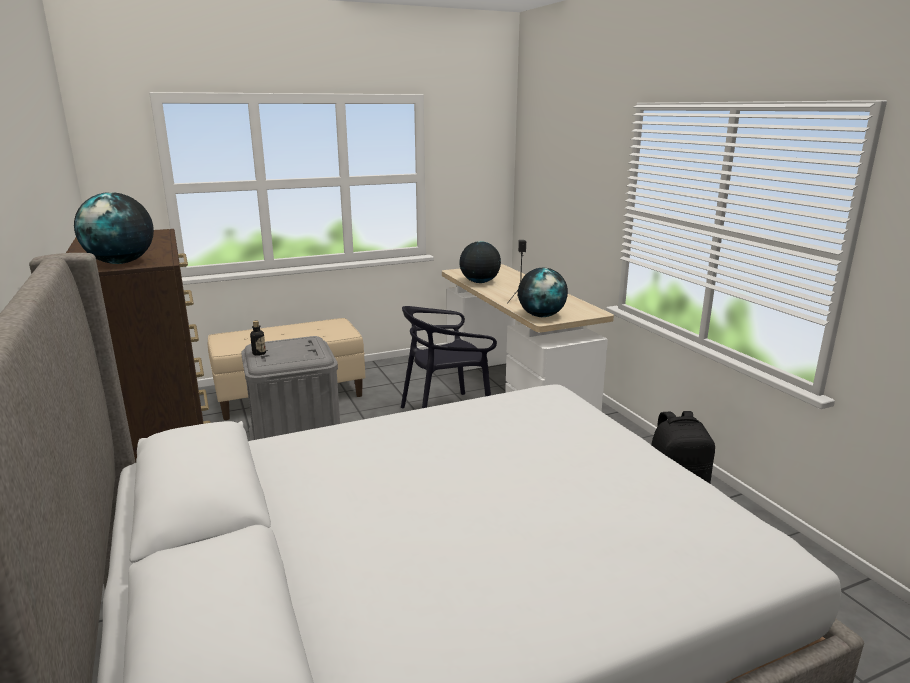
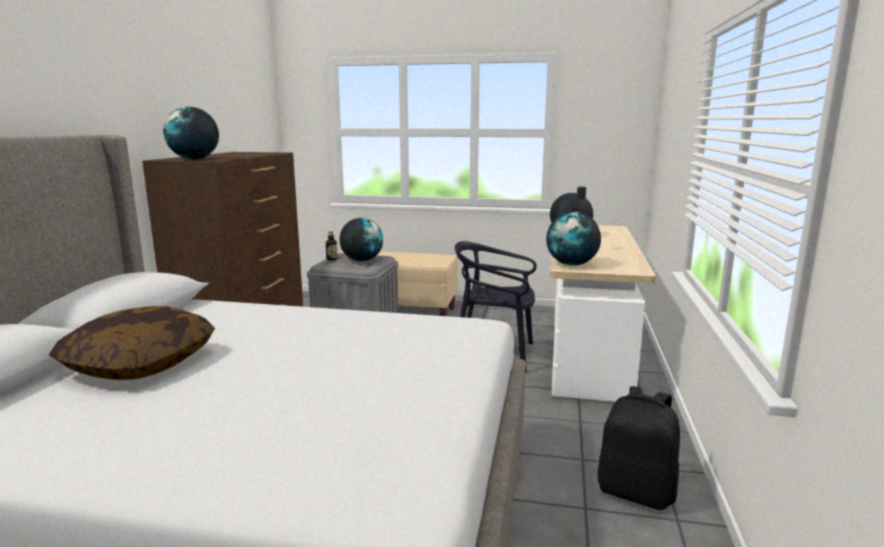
camera: 35 degrees right, 5 degrees down
(297, 348) = (362, 260): none -> globe
(347, 535) = (140, 364): none -> pillow

